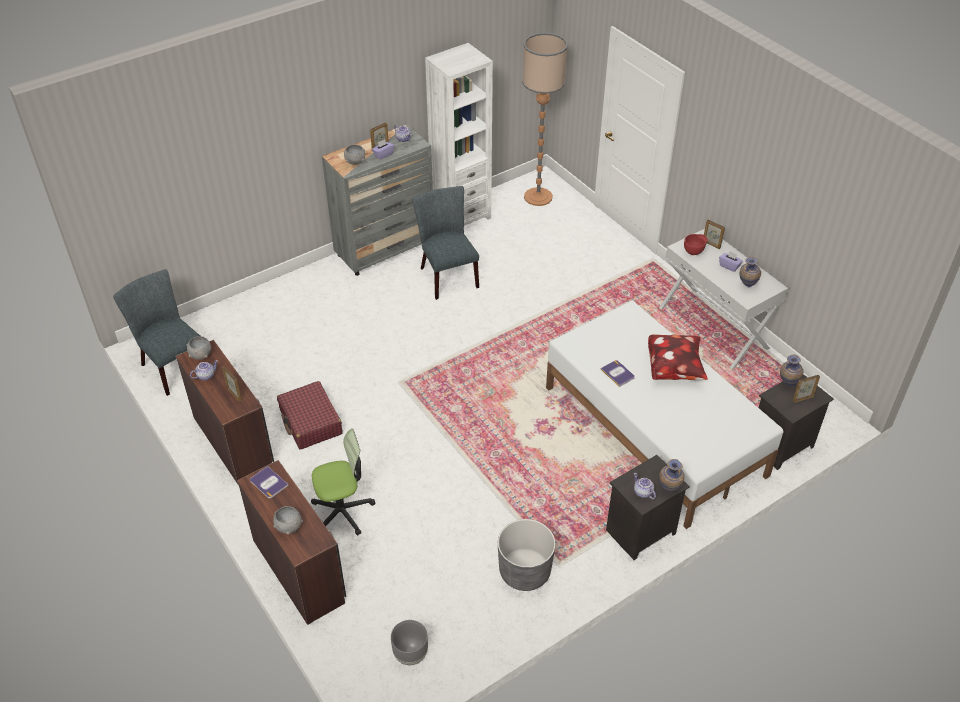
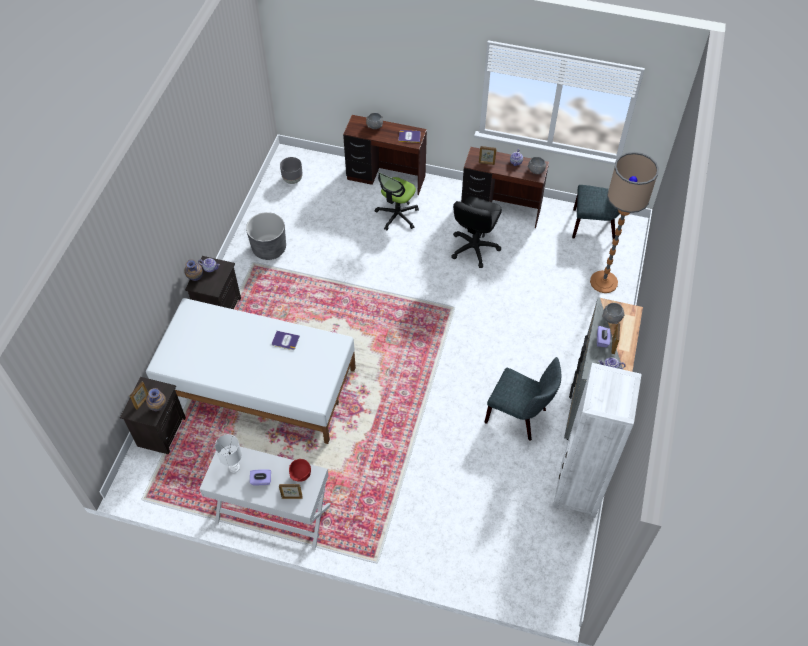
camera: 140 degrees right, 10 degrees up
(310, 422) = (474, 248): red suitcase -> black office chair
(538, 197) = (541, 569): floor lamp -> floor lamp (604, 282)
(674, 369) = (249, 370): pillow -> none
(747, 285) = (234, 468): vase -> white table lamp

